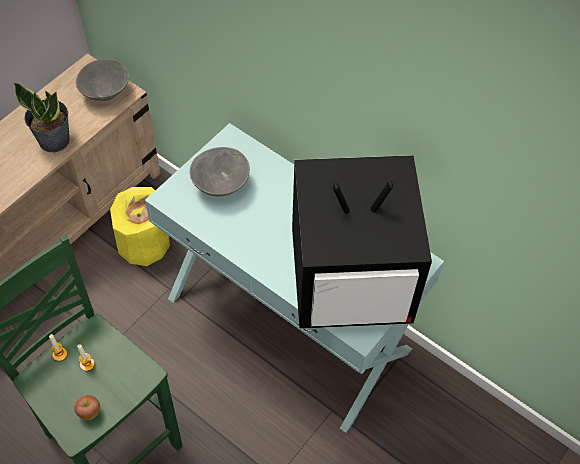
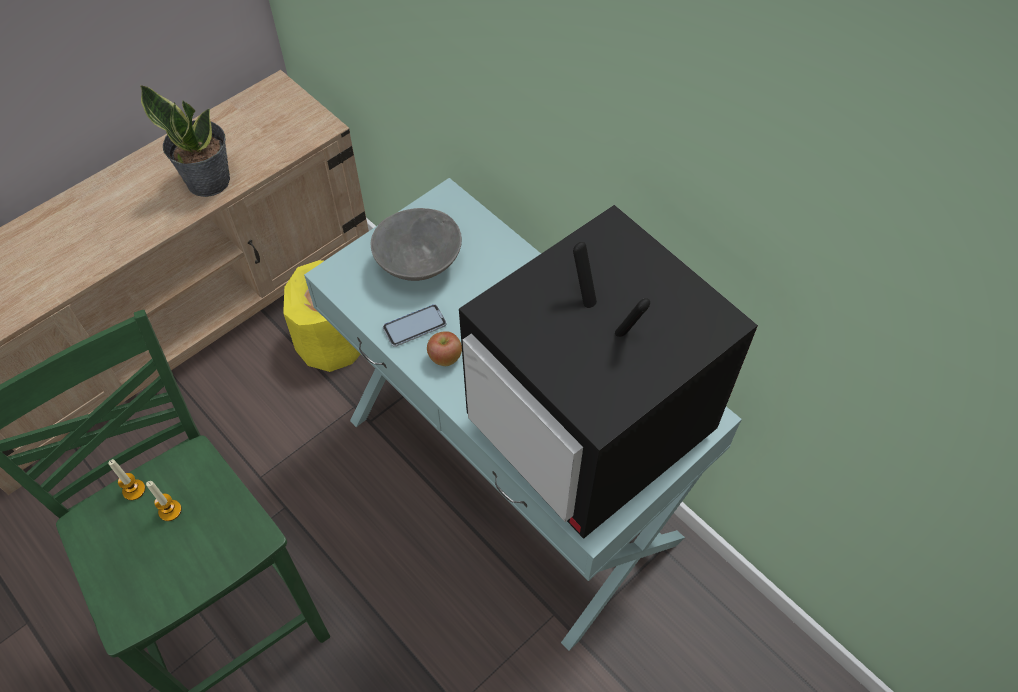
camera: 10 degrees right, 0 degrees up
(89, 412) = (155, 586): apple -> apple (445, 358)
(105, 93) = (292, 124): grey bowl -> none
(226, 226) = (414, 326): none -> phone
(352, 279) = (592, 430): television -> television turned 45 degrees clockwise

